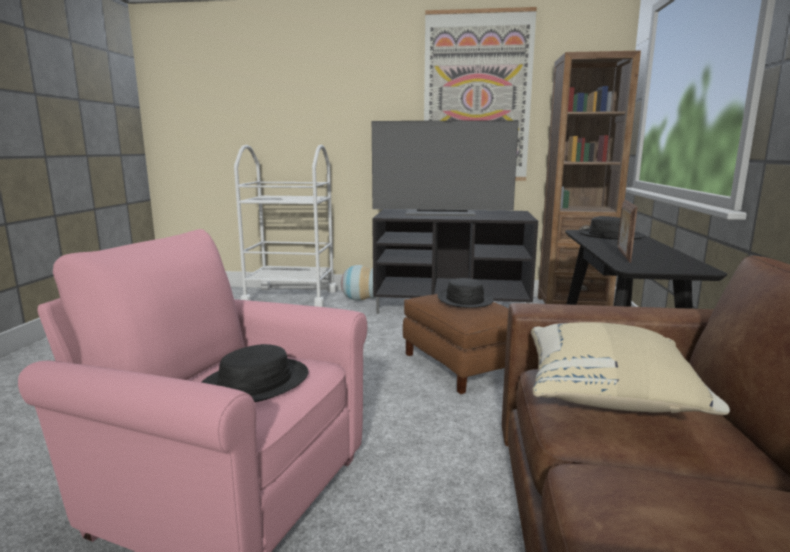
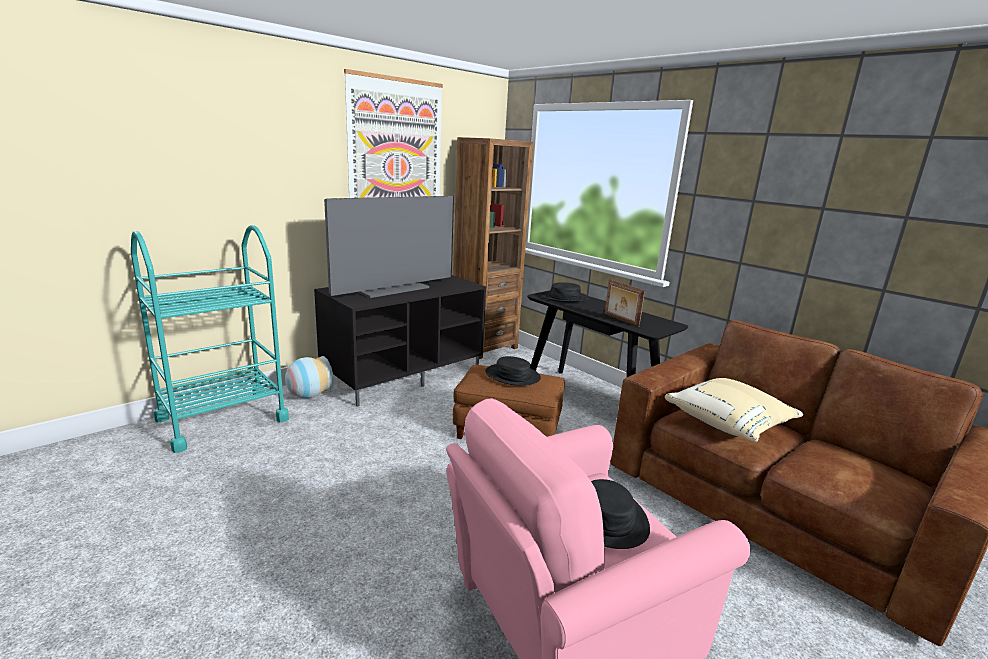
camera: 50 degrees left, 5 degrees up
(291, 297) = (223, 419): white cart -> turquoise cart

